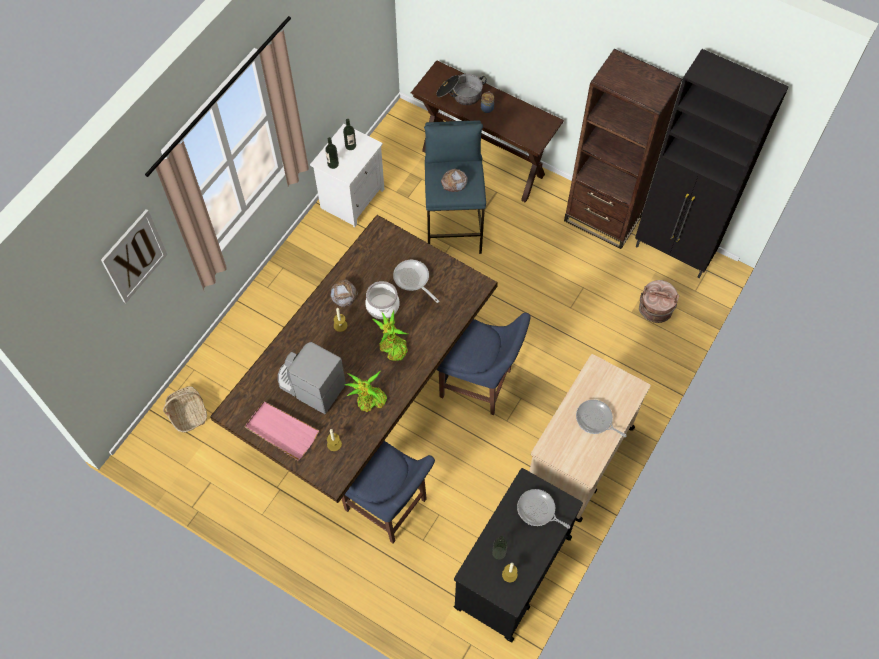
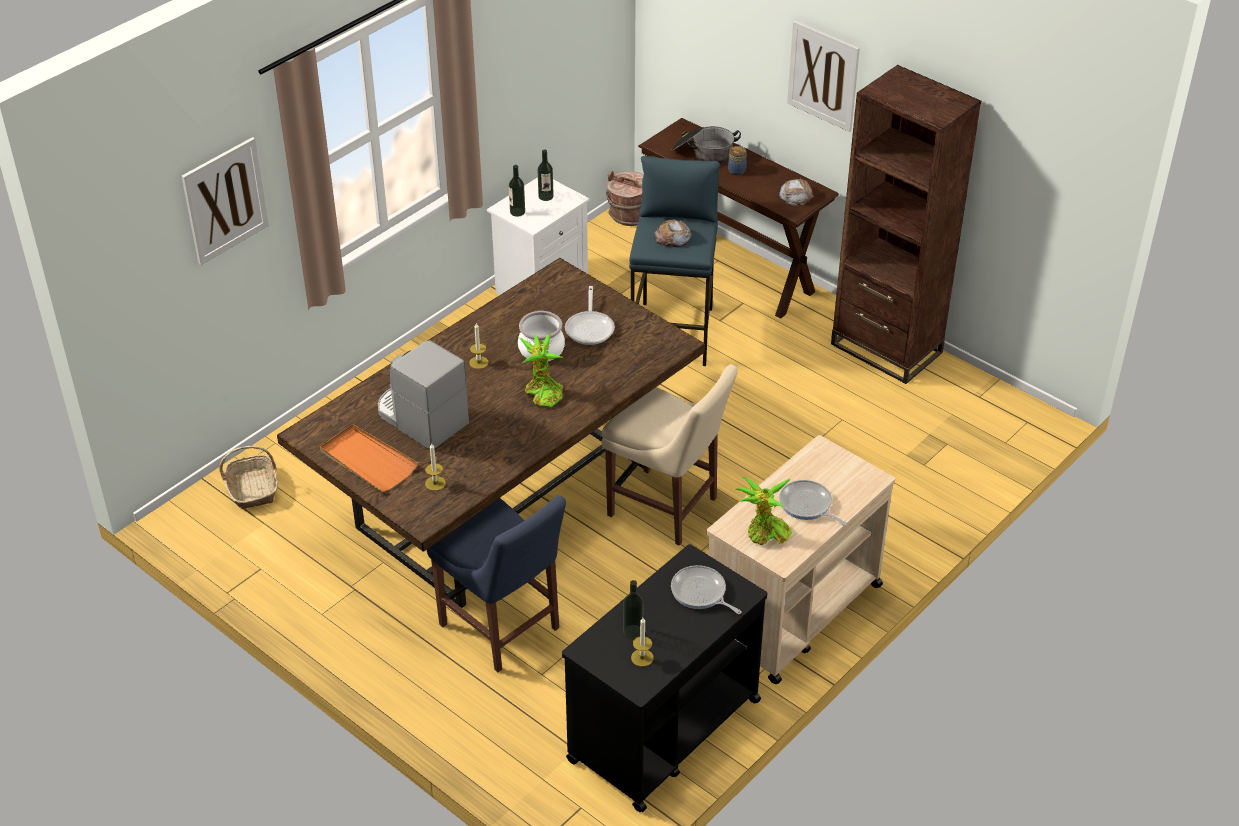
camera: 10 degrees right, 20 degrees down
(281, 431) = (367, 461): pink tray -> orange tray
(343, 294) = (492, 332): bread -> bread (795, 196)
(369, 401) = (495, 444): potted plant -> potted plant (765, 534)
(413, 280) = (590, 328): frying pan -> frying pan turned 150 degrees counterclockwise
(479, 385) = (667, 509): blue chair -> beige chair
(552, 46) = (823, 75): none -> picture
(655, 310) = (941, 457): brown bucket -> brown bucket (629, 215)
(674, 252) = (983, 396): black cabinet -> none

